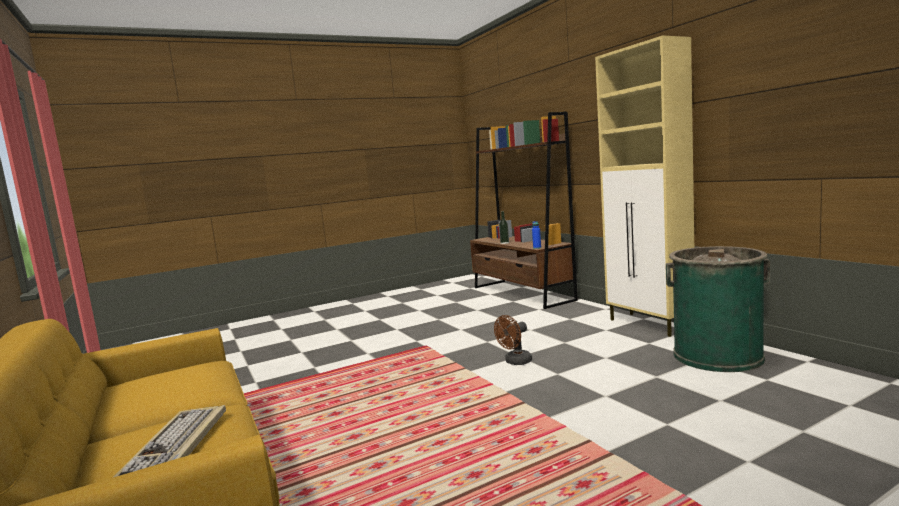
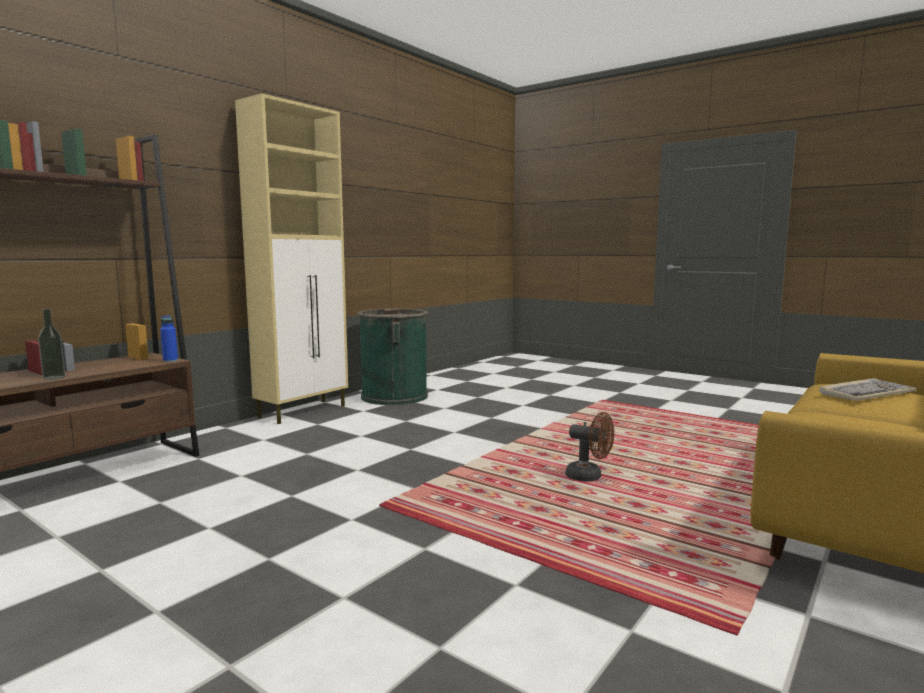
camera: 115 degrees left, 0 degrees up
(515, 362) = (430, 448): brown fan -> brown fan (589, 477)

